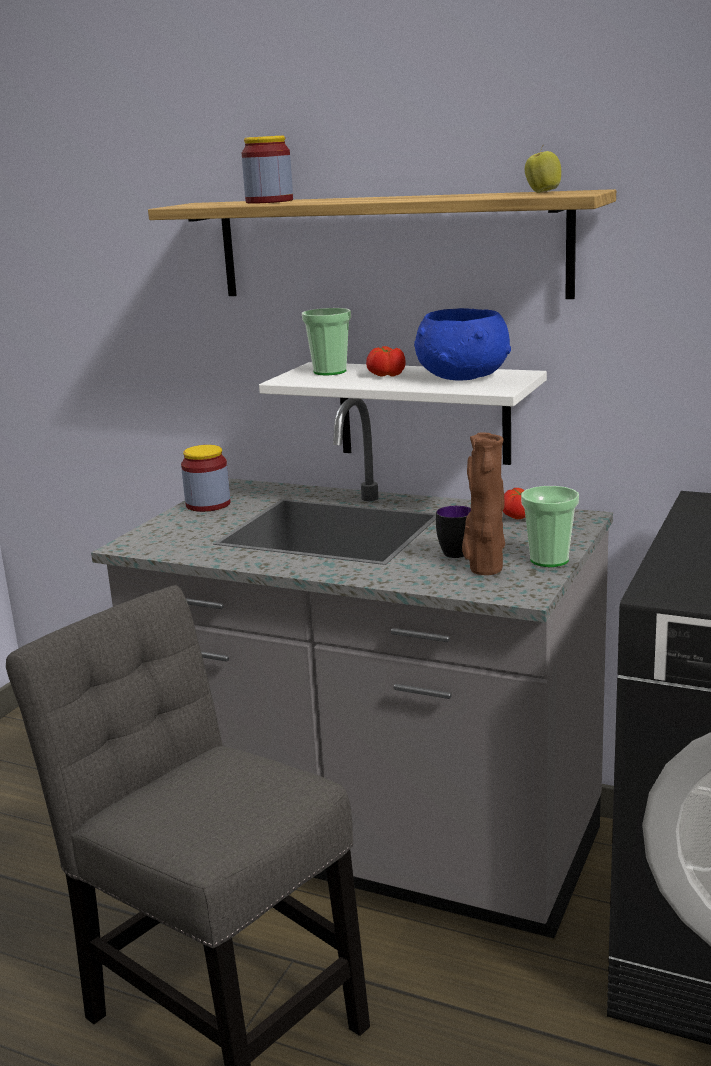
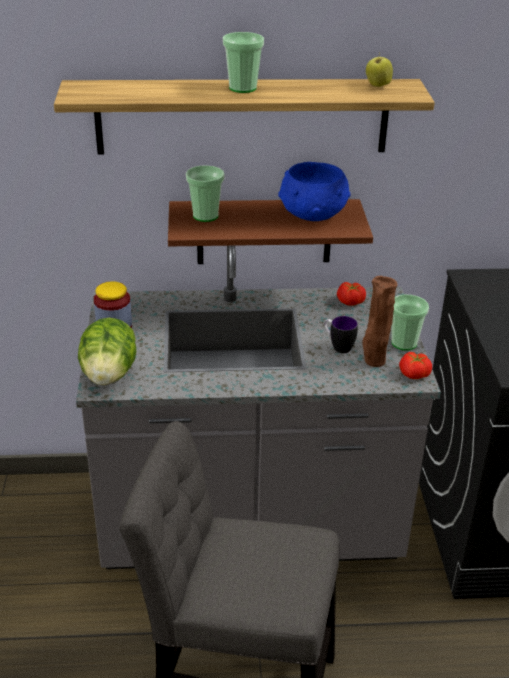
camera: 30 degrees left, 15 degrees up
(151, 538) = (109, 375): none -> lettuce
(269, 201) = (153, 89): jar -> none
(369, 198) = (242, 88): none -> cup
(386, 375) = (255, 217): tomato -> tomato (414, 374)
(423, 412) = (264, 231): white shelf -> brown shelf

